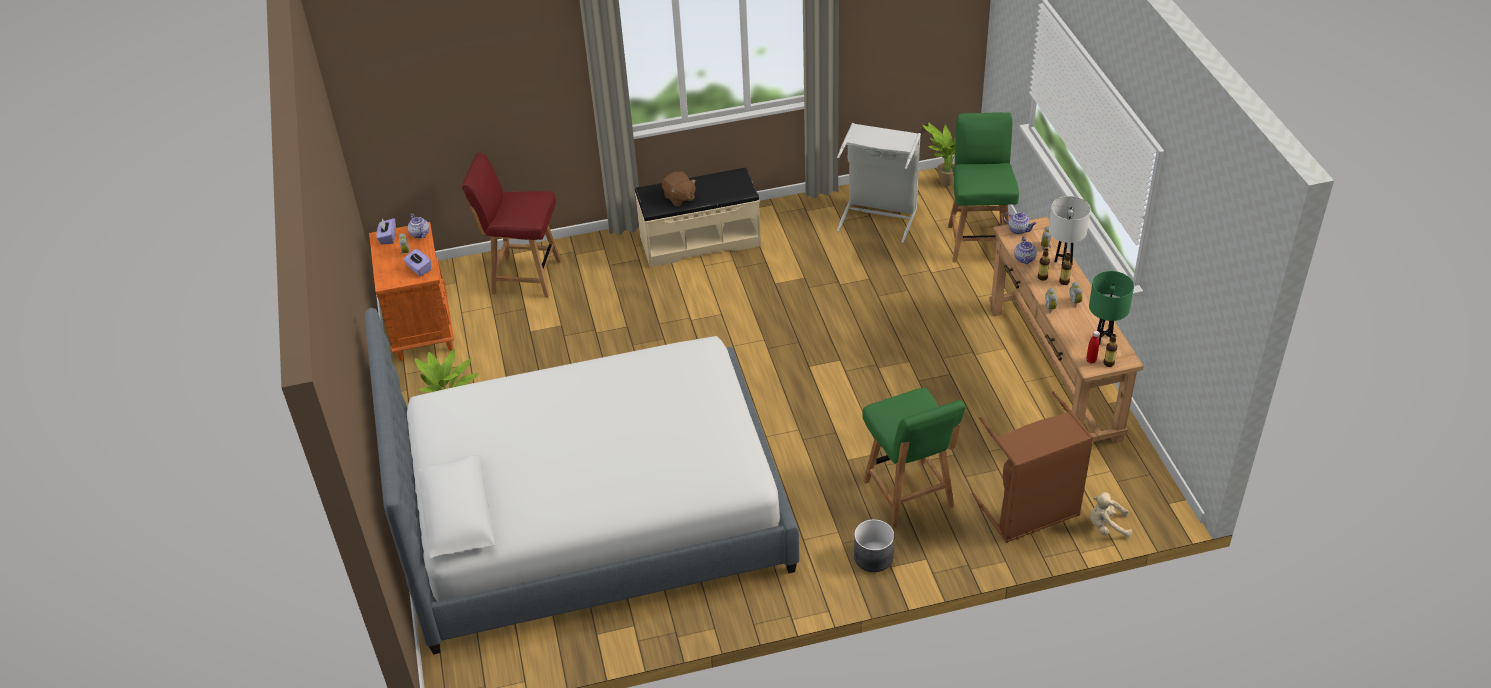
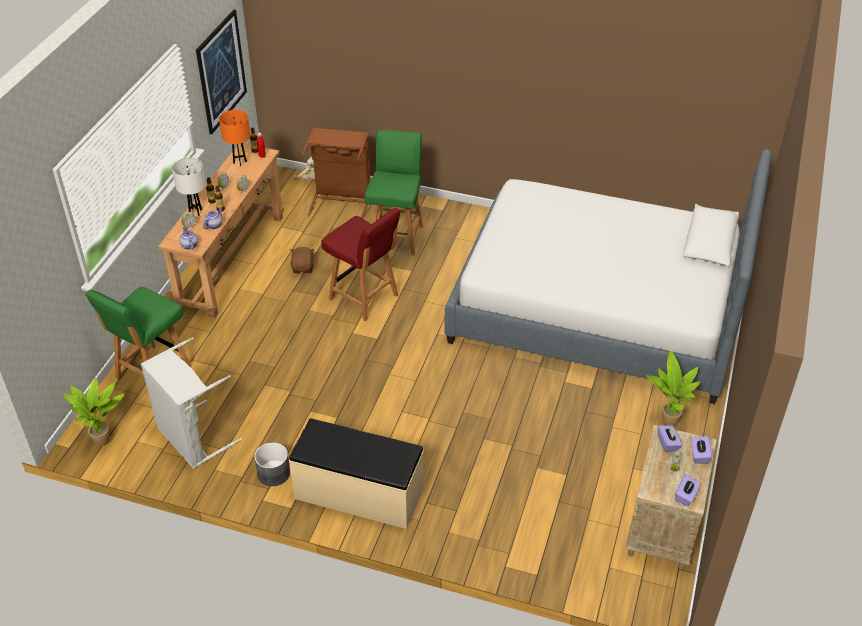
camera: 150 degrees left, 0 degrees up
(387, 271) = (699, 455): none -> purple tissue box
(419, 234) = (653, 485): teapot -> none
(421, 327) = (662, 529): orange nightstand -> beige nightstand
(524, 276) = (540, 538): red chair -> red chair (364, 298)
(679, 198) = (376, 451): brown plush toy -> brown plush toy (303, 268)
(873, 556) = (447, 218): grey planter -> grey planter (273, 473)
(1103, 340) = (240, 162): green table lamp -> orange table lamp
(1193, 300) = (221, 71): none -> picture

